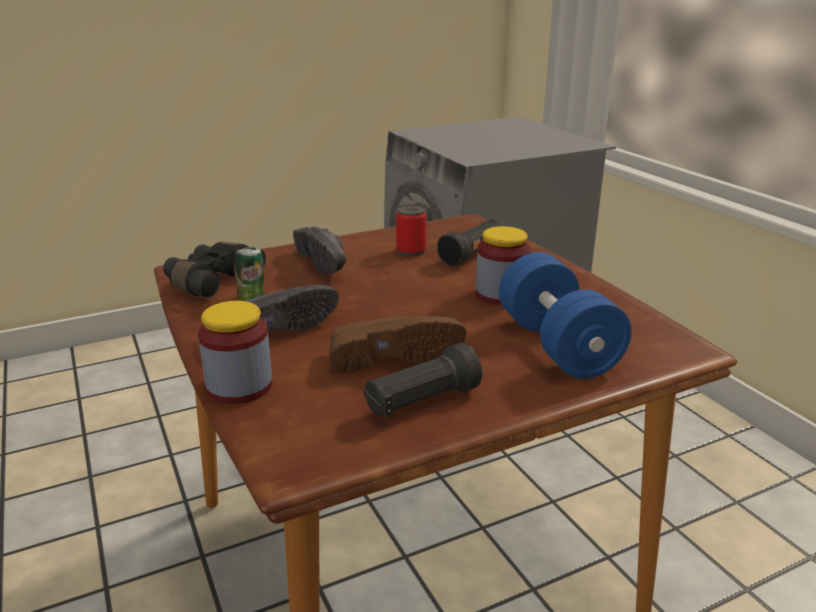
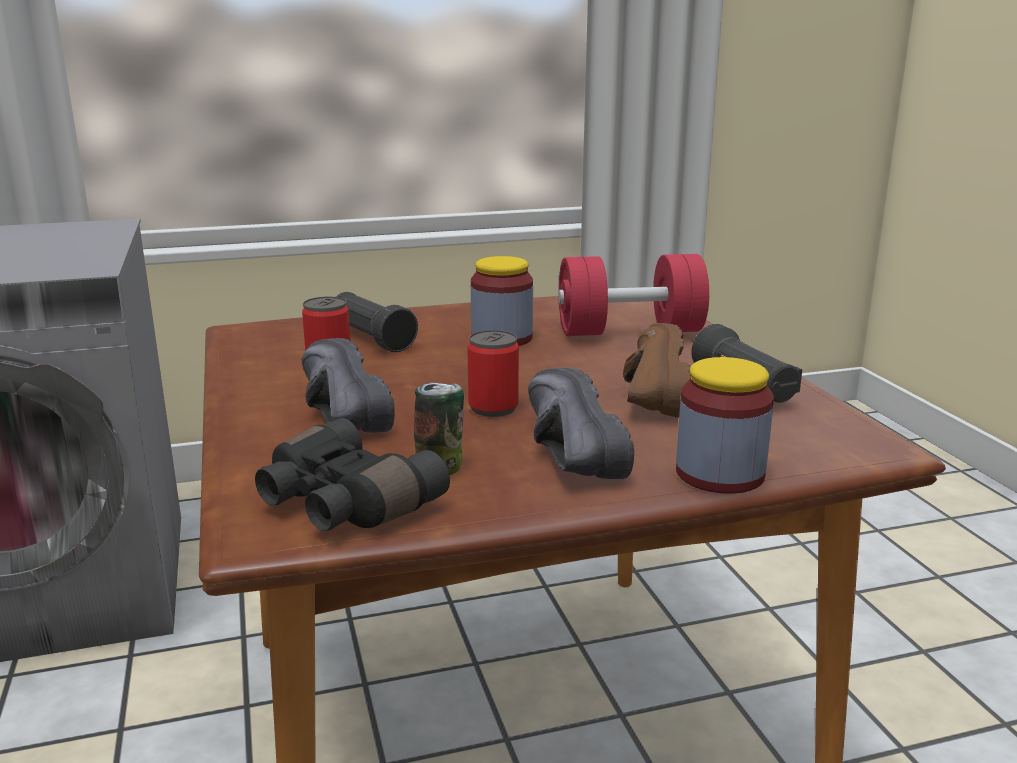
camera: 80 degrees left, 5 degrees down
(328, 263) = (333, 415): black shoe -> black shoe turned 105 degrees counterclockwise
(349, 304) = (493, 408): none -> can
(557, 345) = (629, 332): blue dumbbell -> red dumbbell

